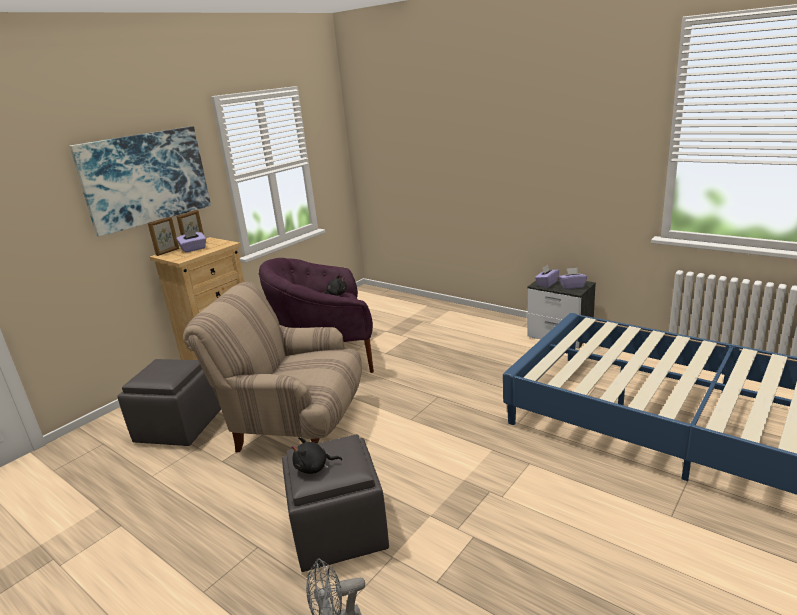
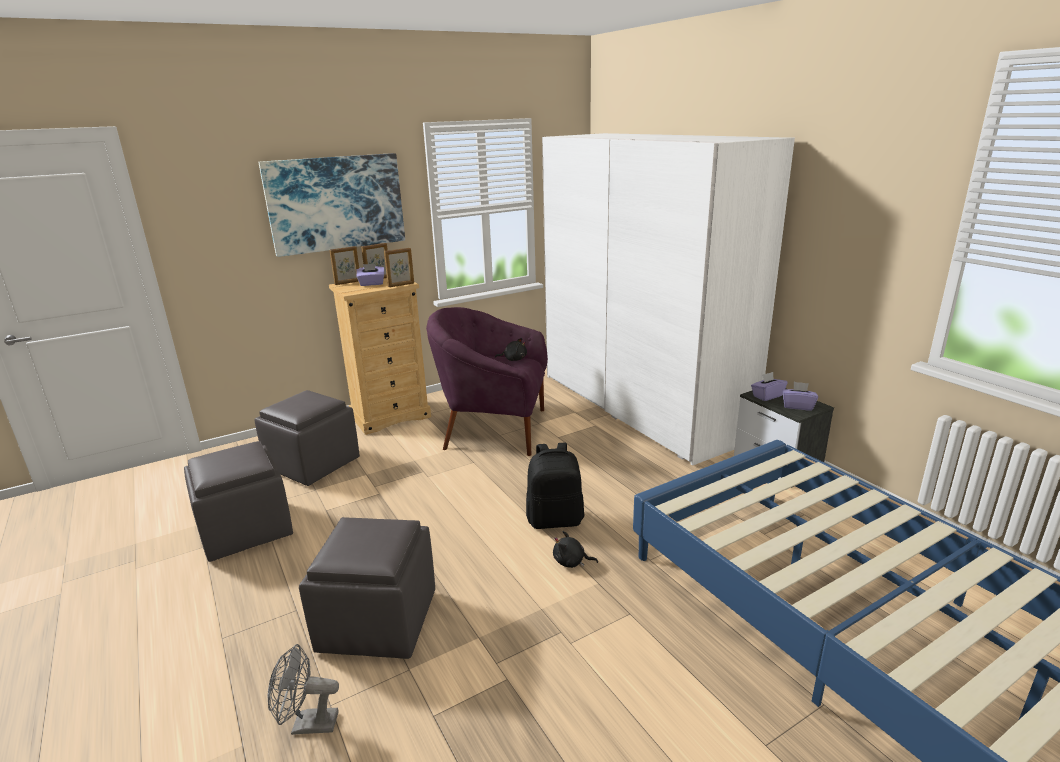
camera: 20 degrees right, 0 degrees up
(154, 500) = (245, 531): none -> grey ottoman
(224, 245) = (401, 285): none -> picture frame
(294, 425) = (414, 492): beige armchair -> none
(314, 467) = (346, 544): black plush toy -> black plush toy (571, 562)
(428, 414) = (555, 519): none -> black backpack
(433, 315) = (639, 406): none -> white wardrobe

